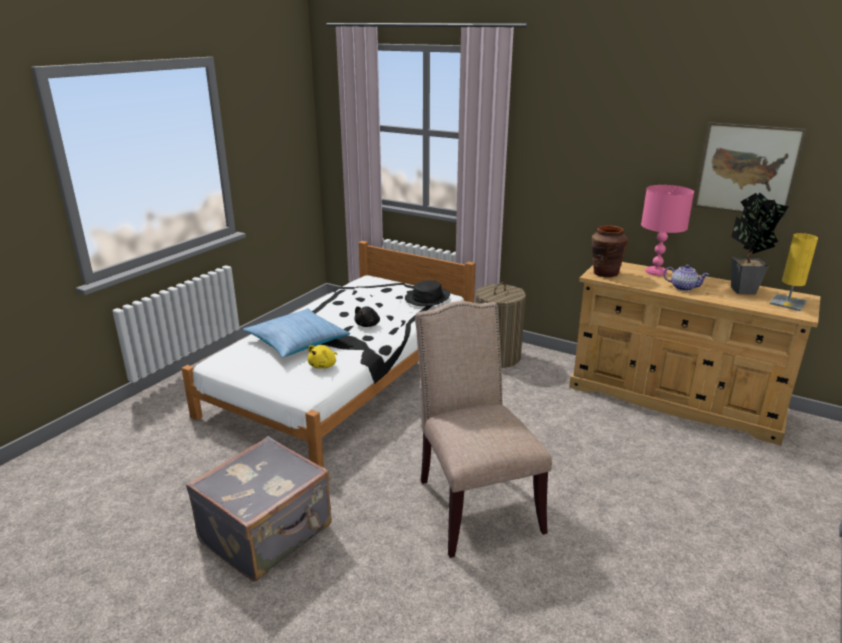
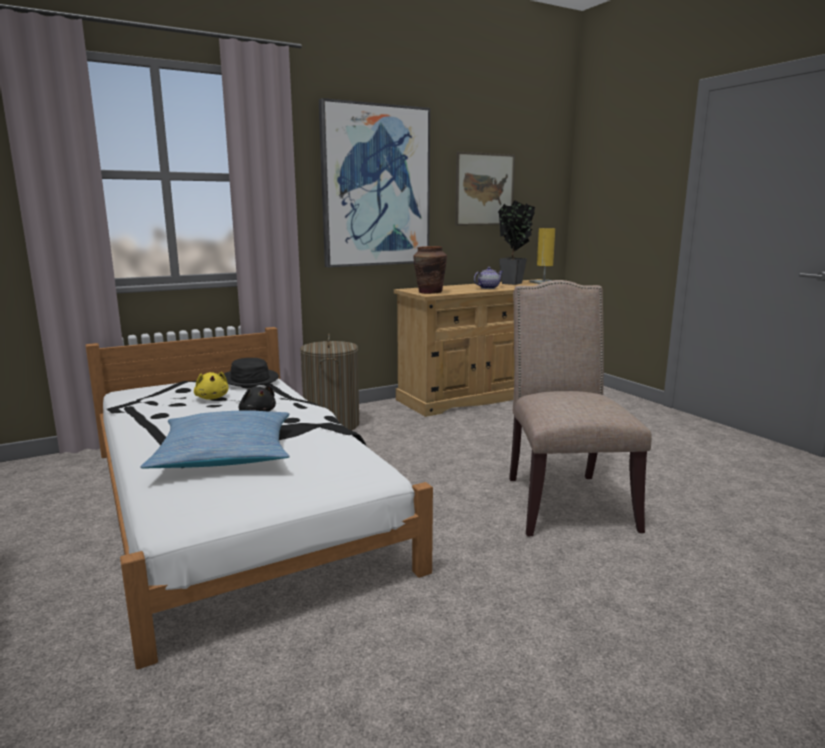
camera: 60 degrees left, 10 degrees down
(268, 534) = (540, 645): grey suitcase -> none
(323, 365) = (322, 453): yellow plush toy -> yellow plush toy (212, 398)
(473, 502) = (563, 500): beige chair -> beige chair turned 75 degrees clockwise
(598, 154) = (375, 187): none -> picture
(656, 272) = (449, 287): pink table lamp -> none

